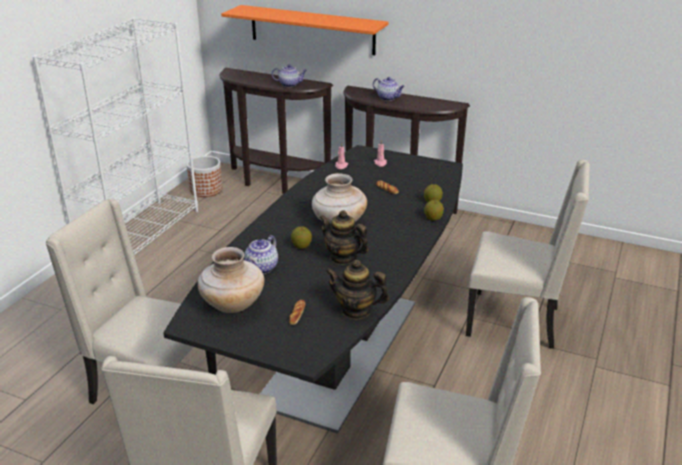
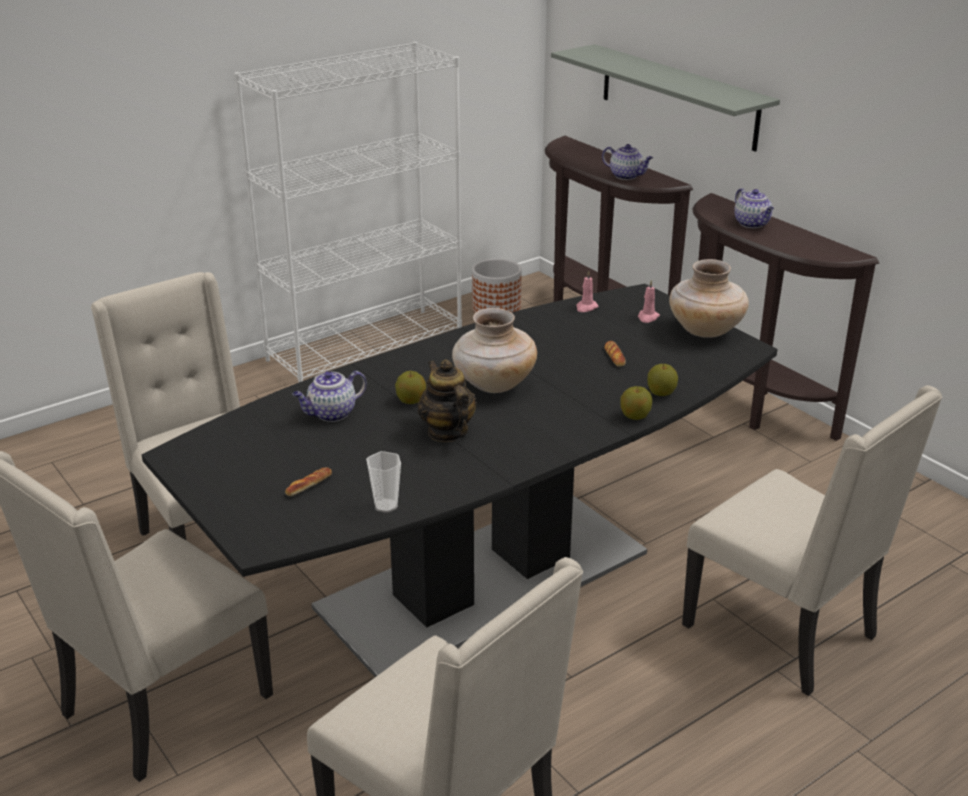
camera: 30 degrees right, 0 degrees up
(233, 305) = (249, 448): beige vase -> beige vase (705, 331)
(312, 30) = (678, 96): orange shelf -> grey shelf
(356, 310) = (386, 506): teapot -> cup

